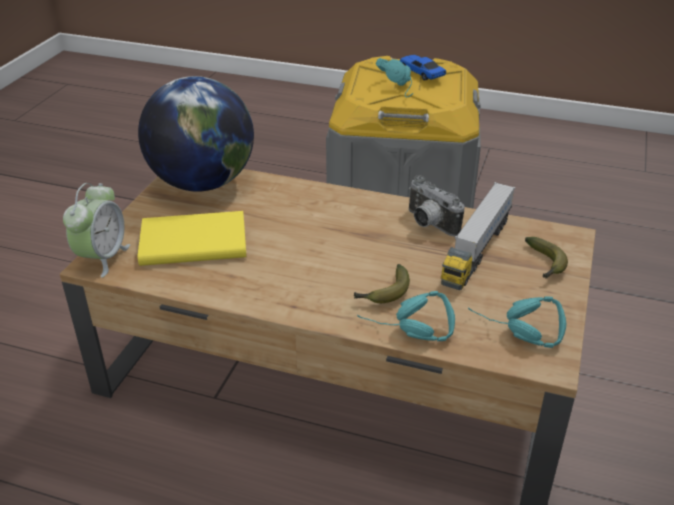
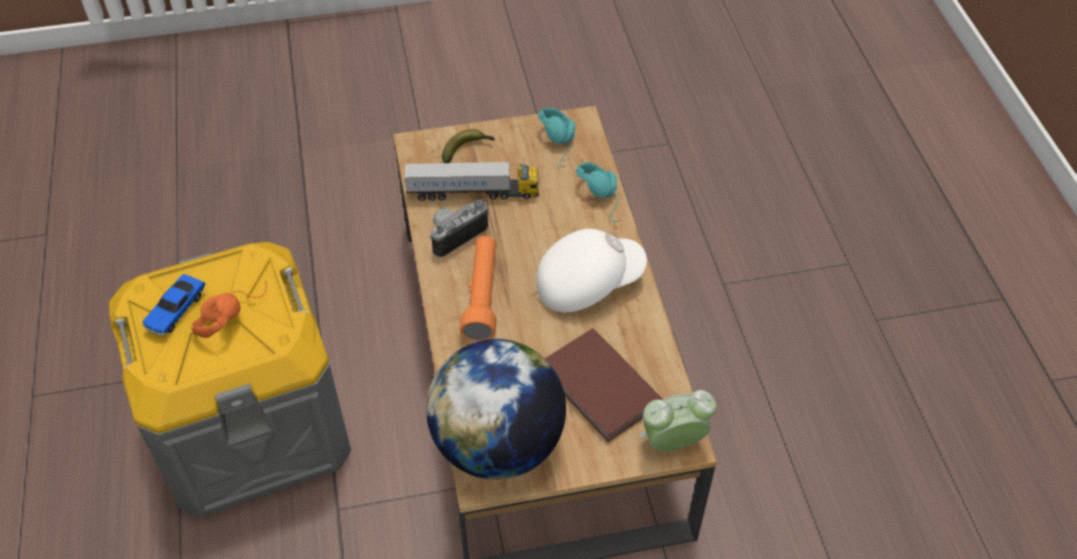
camera: 120 degrees left, 15 degrees up
(192, 241) = (599, 389): yellow book -> brown book
(305, 276) = (587, 282): none -> white cap
(344, 217) = (482, 296): none -> orange flashlight
(384, 293) = (571, 226): banana -> none
(402, 87) = (229, 313): turquoise headphones -> orange headphones
(428, 224) = (455, 234): camera -> camera turned 150 degrees counterclockwise

